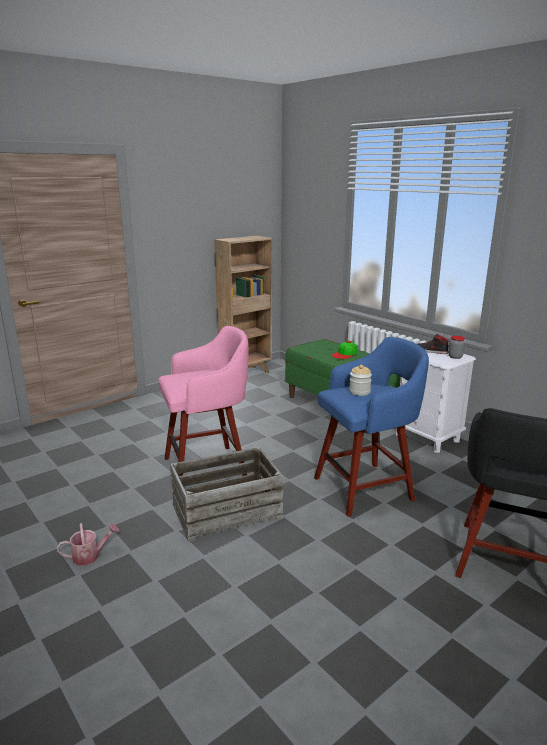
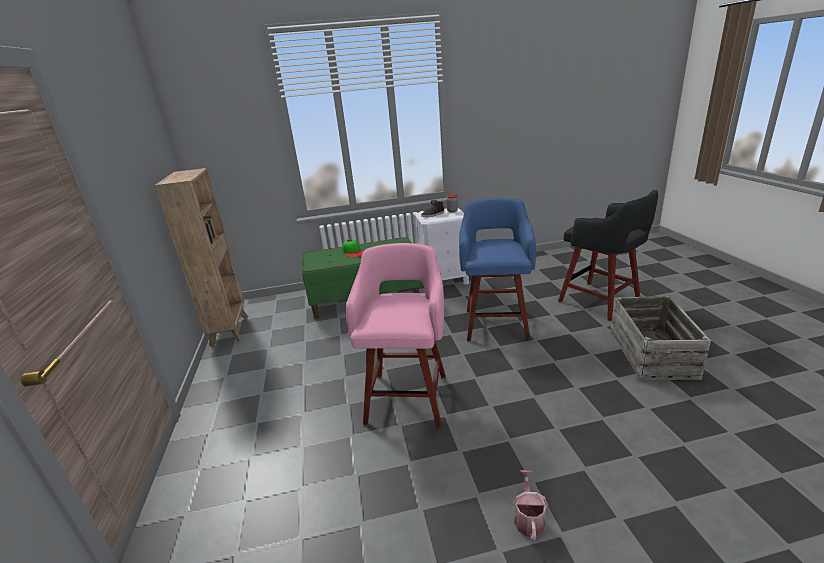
camera: 60 degrees left, 5 degrees up
(227, 512) = (493, 400): crate -> crate (652, 353)
(359, 392) = (492, 249): jar -> none

